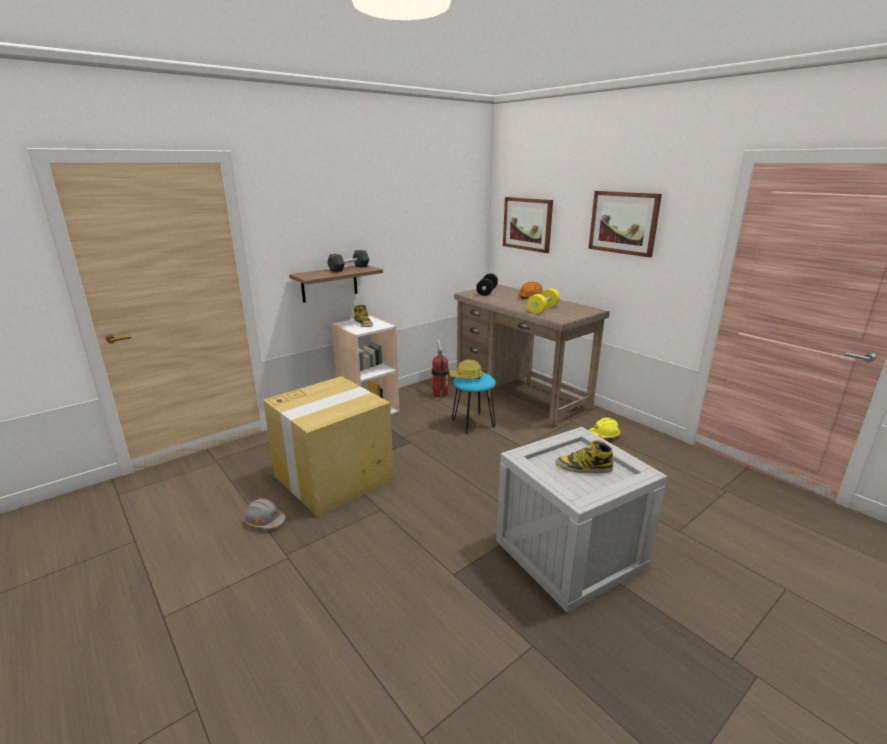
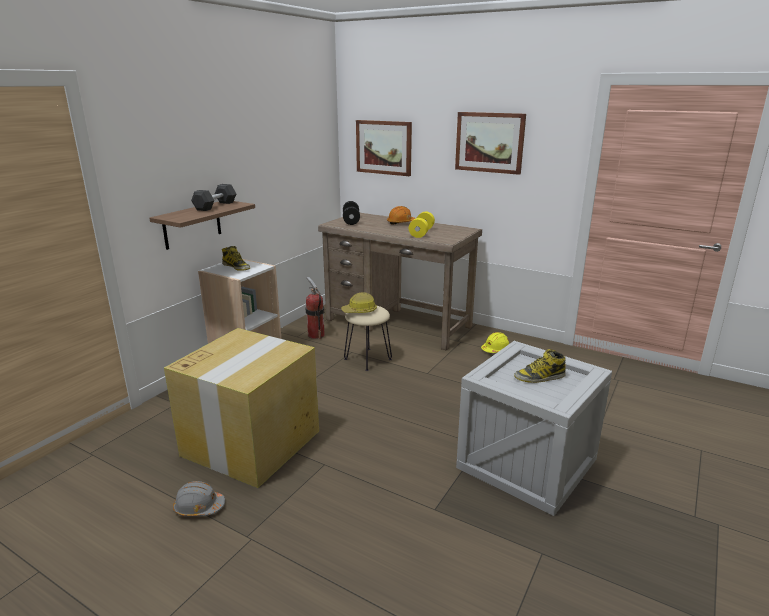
camera: 20 degrees left, 0 degrees up
(473, 423) = (367, 359): turquoise stool -> beige stool

